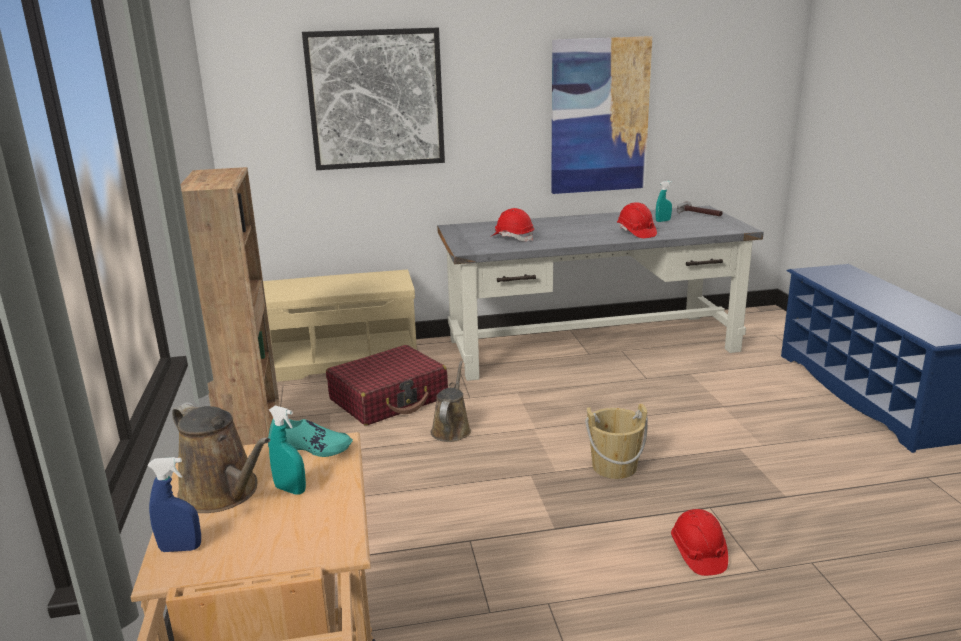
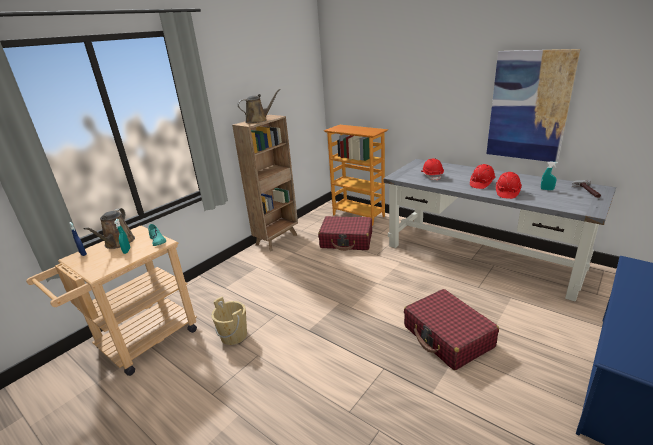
camera: 50 degrees right, 5 degrees up
(344, 360) = (359, 215): beige bench -> bookcase
(376, 99) = (392, 84): picture -> none
(451, 429) = (346, 265): brown watering can -> brown watering can (258, 120)
(614, 467) = (378, 321): beige bucket -> beige bucket (234, 335)
(698, 554) = (338, 383): red hard hat -> red hard hat (481, 183)
(706, 439) = (448, 337): none -> red suitcase

